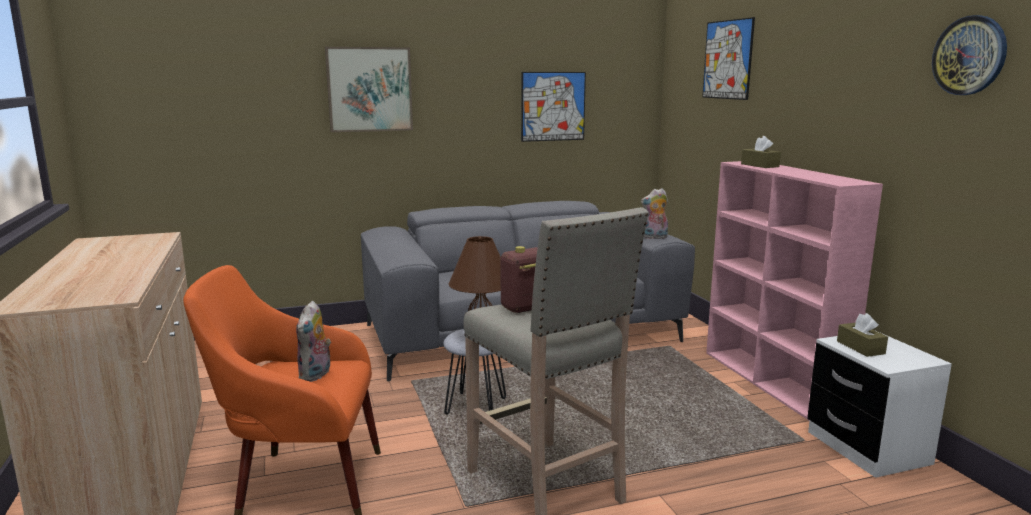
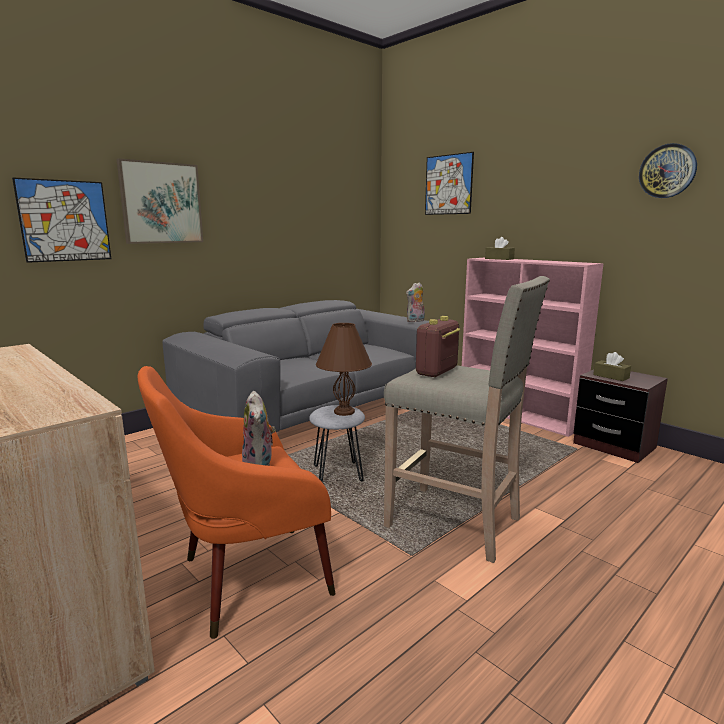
camera: 25 degrees left, 0 degrees up
(553, 106) = (310, 223): picture -> picture (64, 221)
(867, 448) = (614, 446): white nightstand -> brown nightstand

